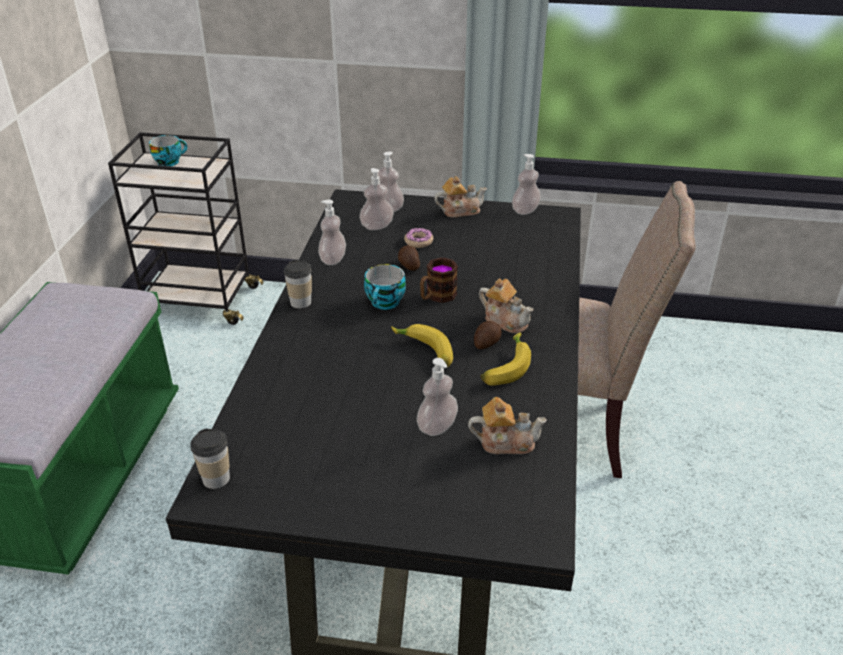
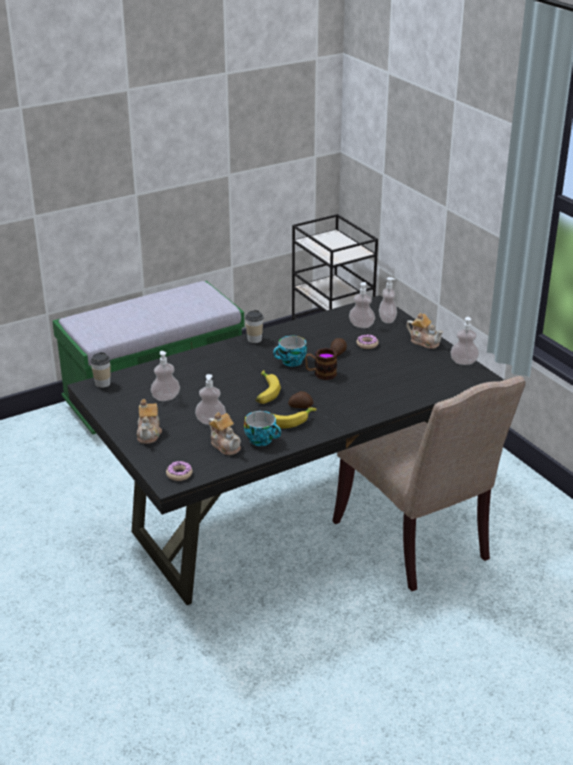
camera: 50 degrees right, 5 degrees down
(169, 162) = (339, 240): cup -> cup (262, 440)
(333, 259) = (307, 329): soap dispenser -> soap dispenser (166, 397)
(505, 320) = (330, 403): teapot -> teapot (149, 433)
(532, 519) = (179, 474): none -> donut

